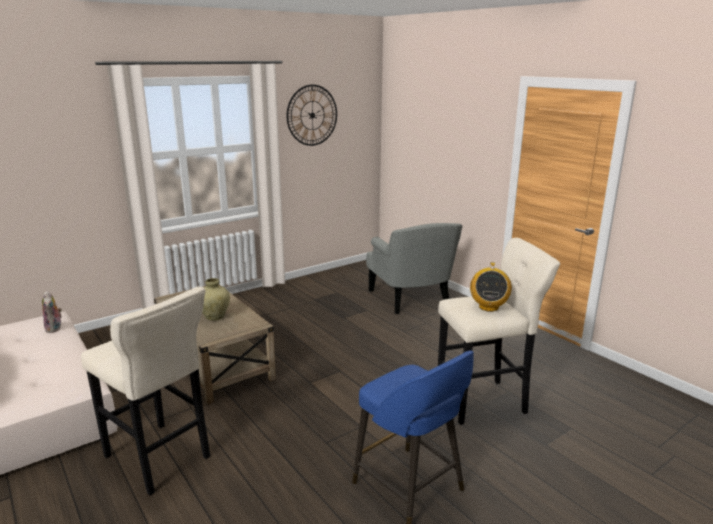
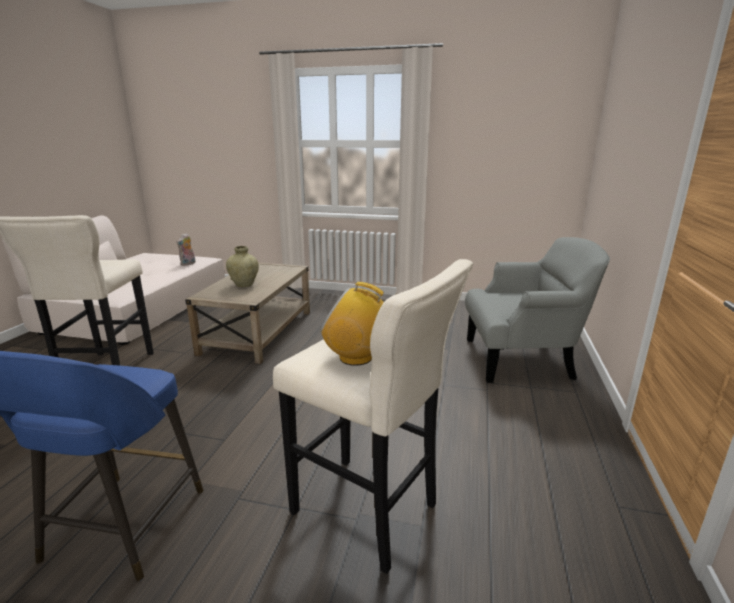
camera: 50 degrees right, 0 degrees up
(312, 115) = (486, 113): wall clock -> none
(411, 298) = (521, 359): grey armchair -> grey armchair turned 120 degrees counterclockwise
(488, 307) = (356, 357): radio -> radio turned 45 degrees clockwise

